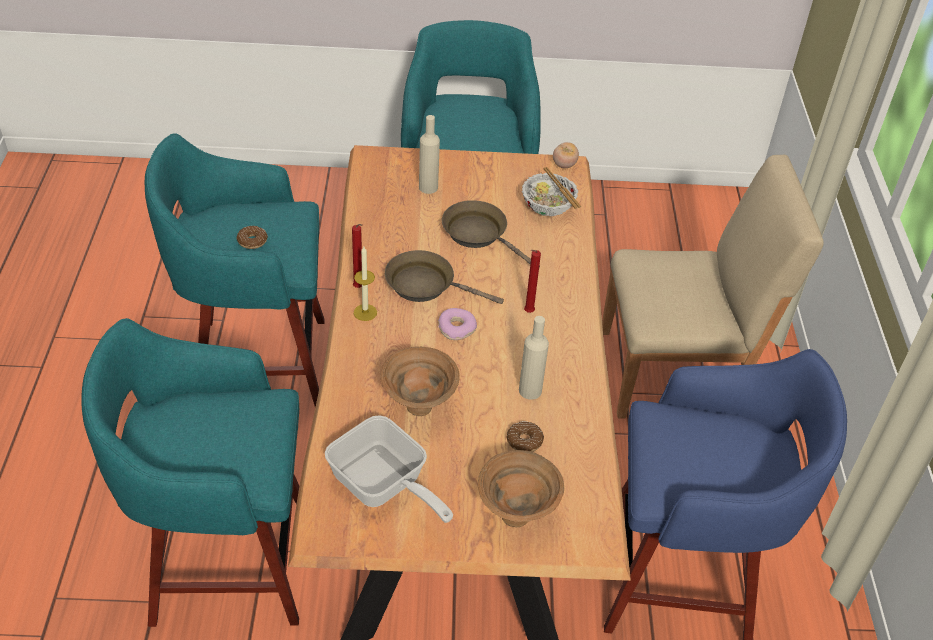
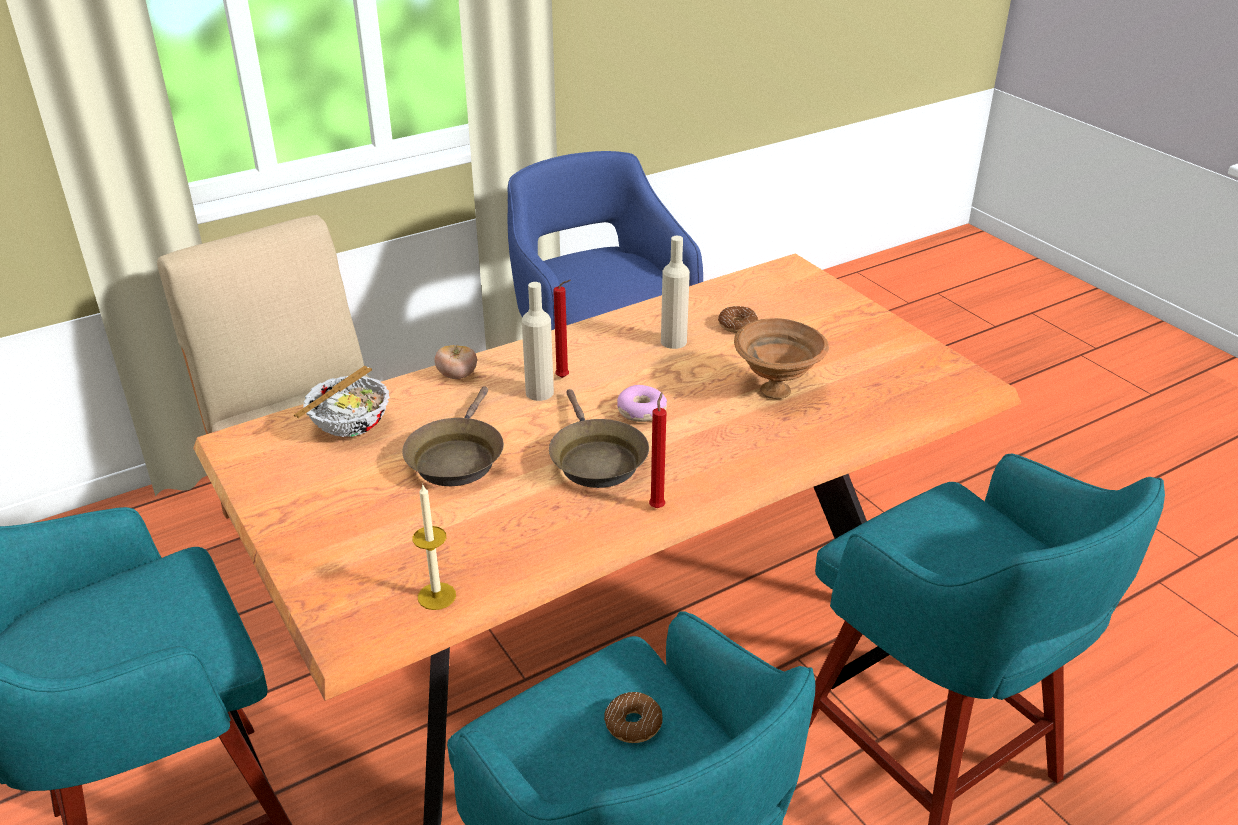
camera: 120 degrees left, 10 degrees down
(365, 312) = (692, 482): candle -> candle (436, 596)
(383, 487) = (887, 373): frying pan -> none
(428, 187) = (386, 541): beige bottle -> beige bottle (539, 392)
(516, 514) = (816, 305): brown bowl -> none
(564, 165) = (234, 445): tomato -> tomato (457, 376)

